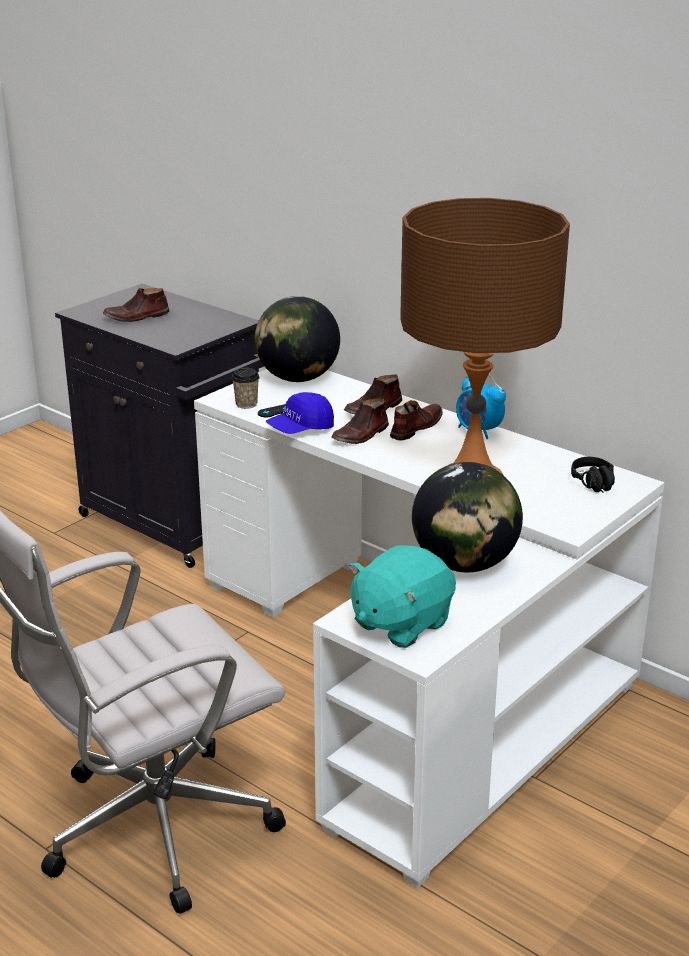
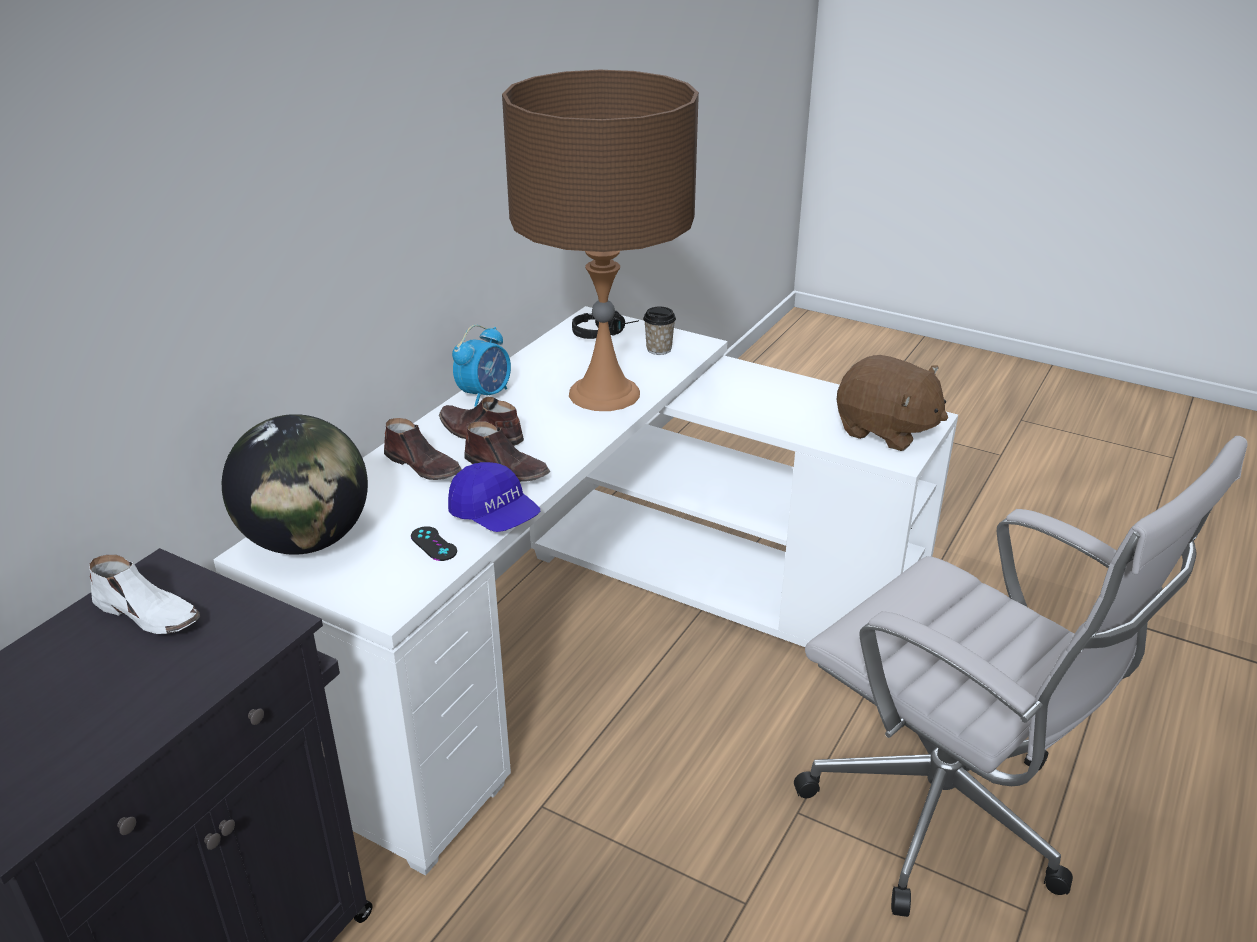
camera: 100 degrees left, 5 degrees up
(137, 317) = (89, 713): brown shoe -> none
(203, 322) = (149, 614): none -> white shoe
(246, 404) = (409, 576): cup -> cup (659, 349)
(400, 623) = (885, 431): turquoise plush toy -> brown plush toy
(464, 564) = (760, 405): globe -> none

